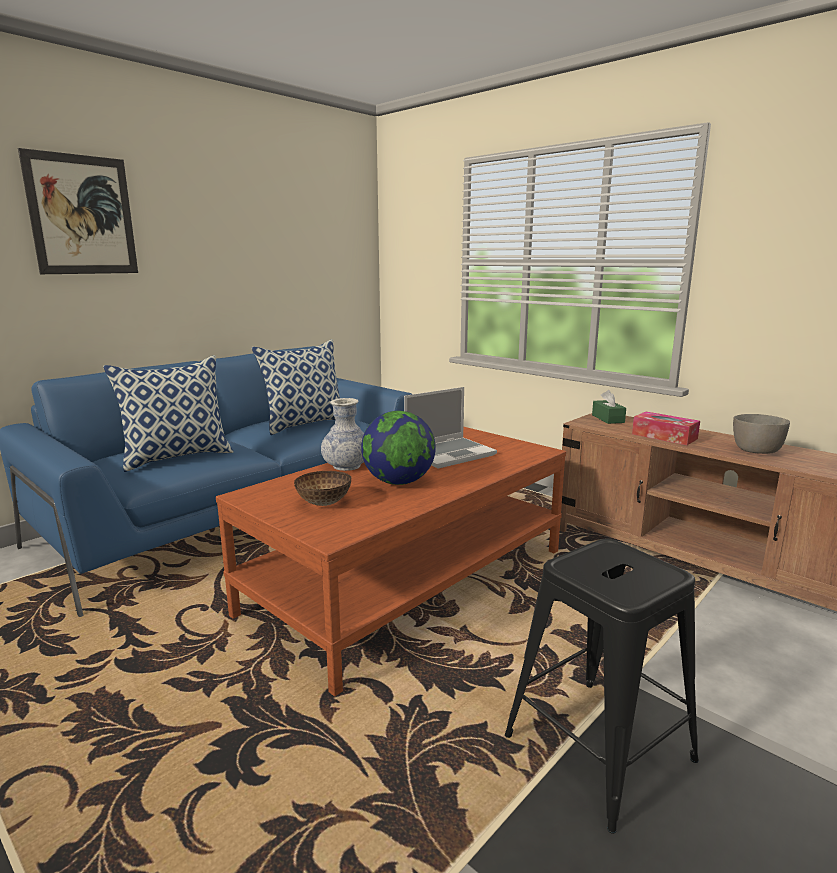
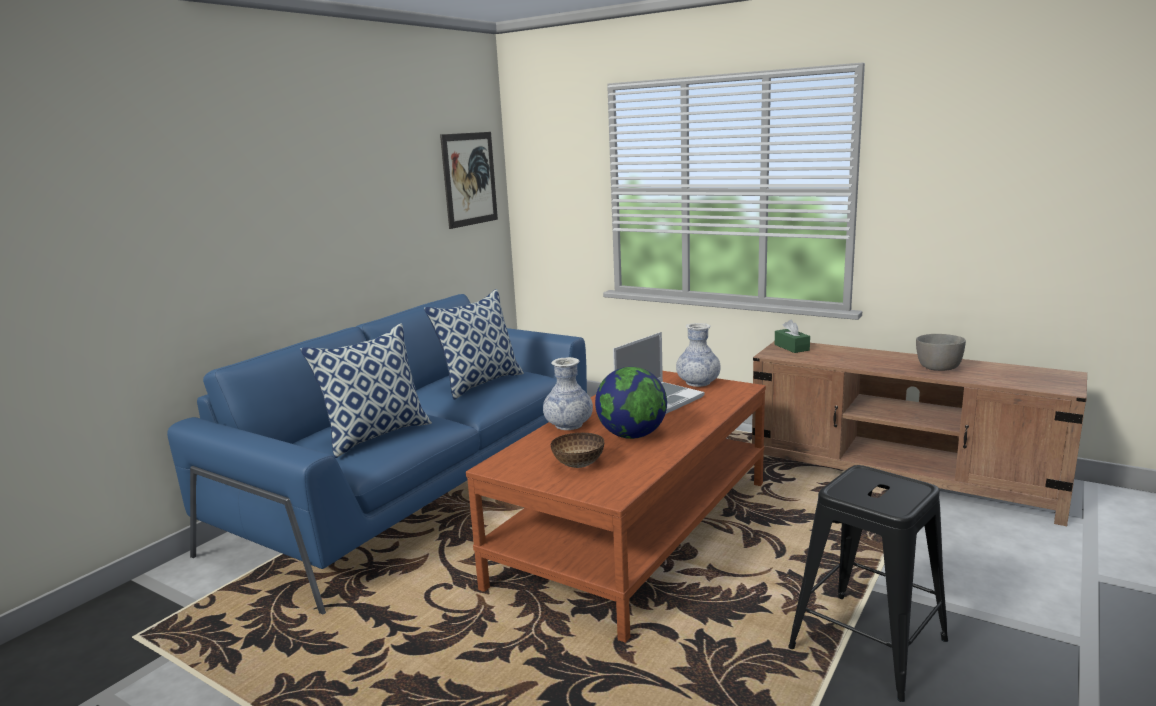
camera: 10 degrees left, 0 degrees up
(82, 215) = (232, 182): picture -> picture (469, 179)
(499, 442) = (698, 383): none -> vase
(664, 436) = (853, 361): tissue box -> none

